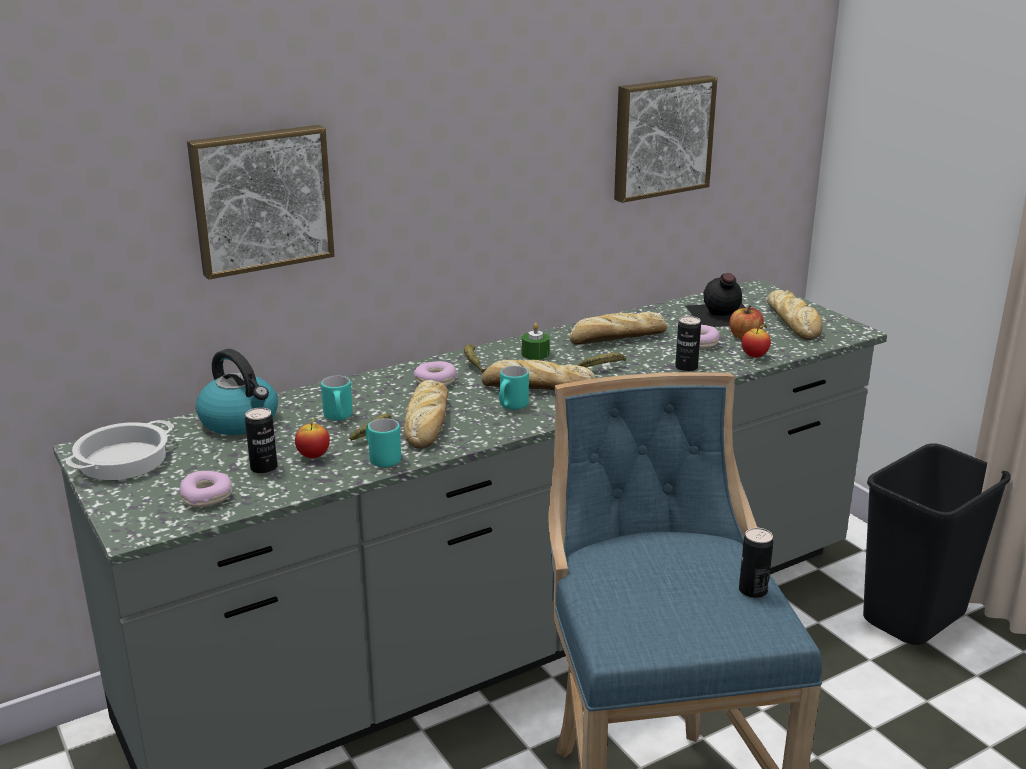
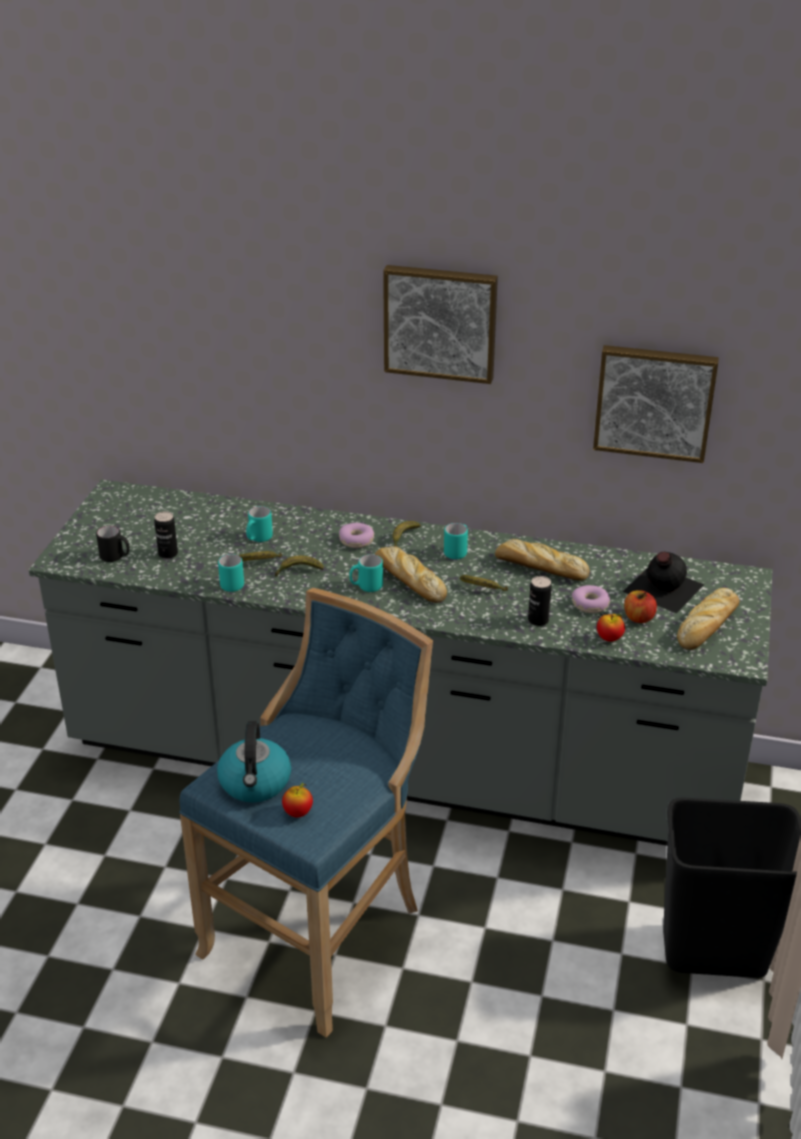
camera: 45 degrees right, 10 degrees up
(123, 460) = (114, 509): cooking pot -> none
(206, 496) = (115, 557): donut -> black mug
(240, 421) = (206, 512): kettle -> kettle (255, 783)
(261, 199) = (257, 358): picture -> picture (440, 322)
(313, 456) = (203, 560): apple -> apple (298, 813)
(427, 423) = (298, 571): bread -> banana
(535, 354) = (457, 551): green candle -> turquoise mug
(753, 590) = (344, 806): can -> none

